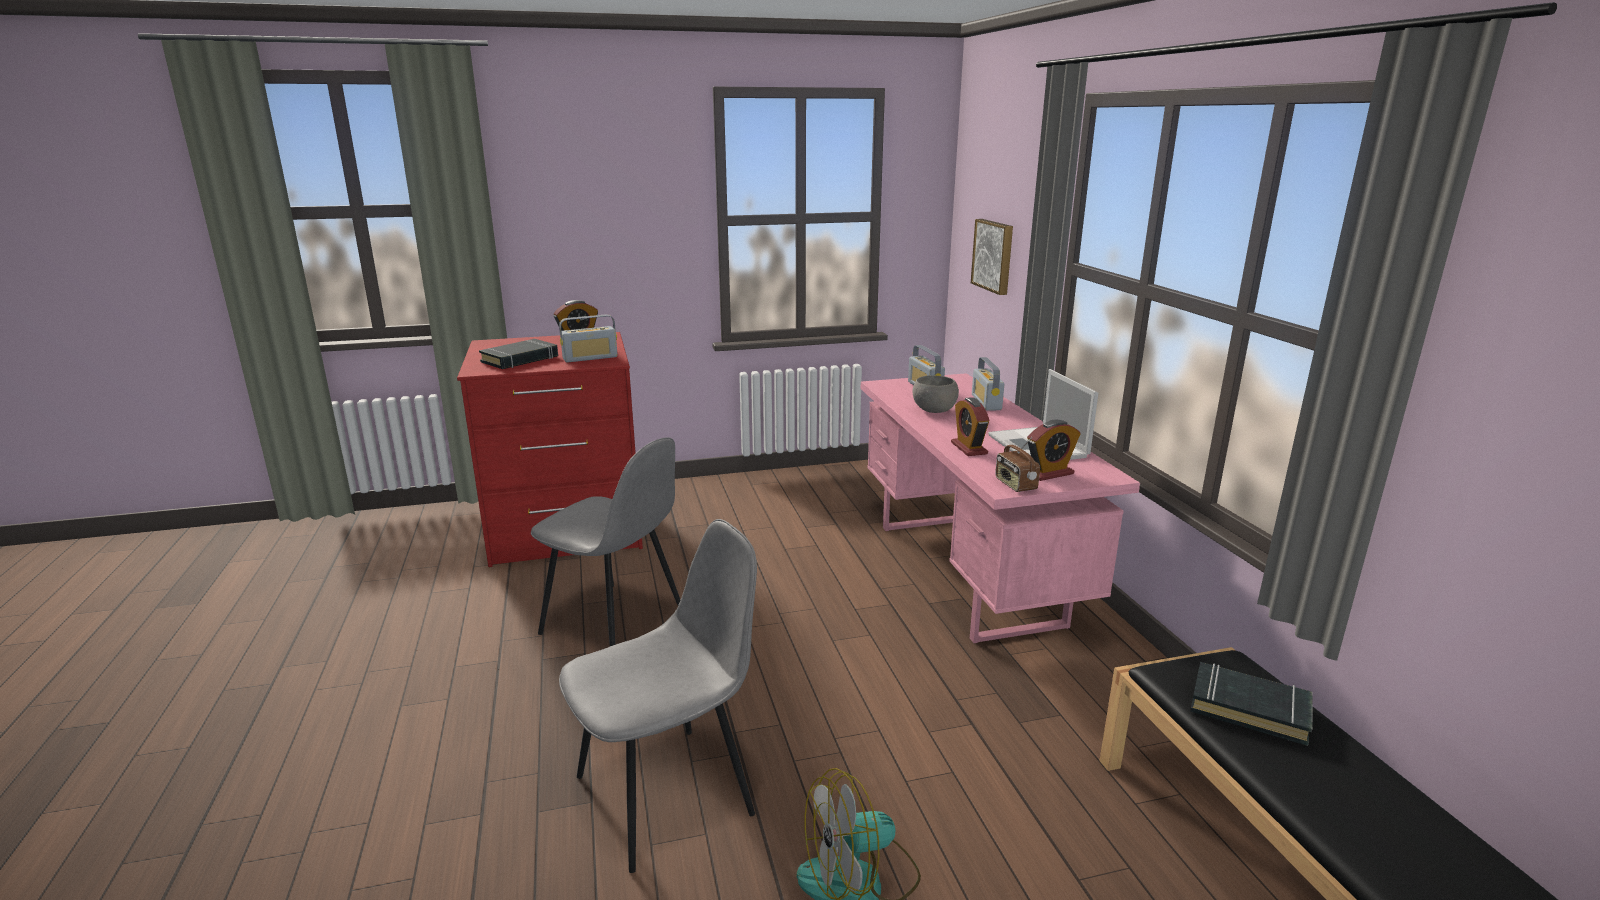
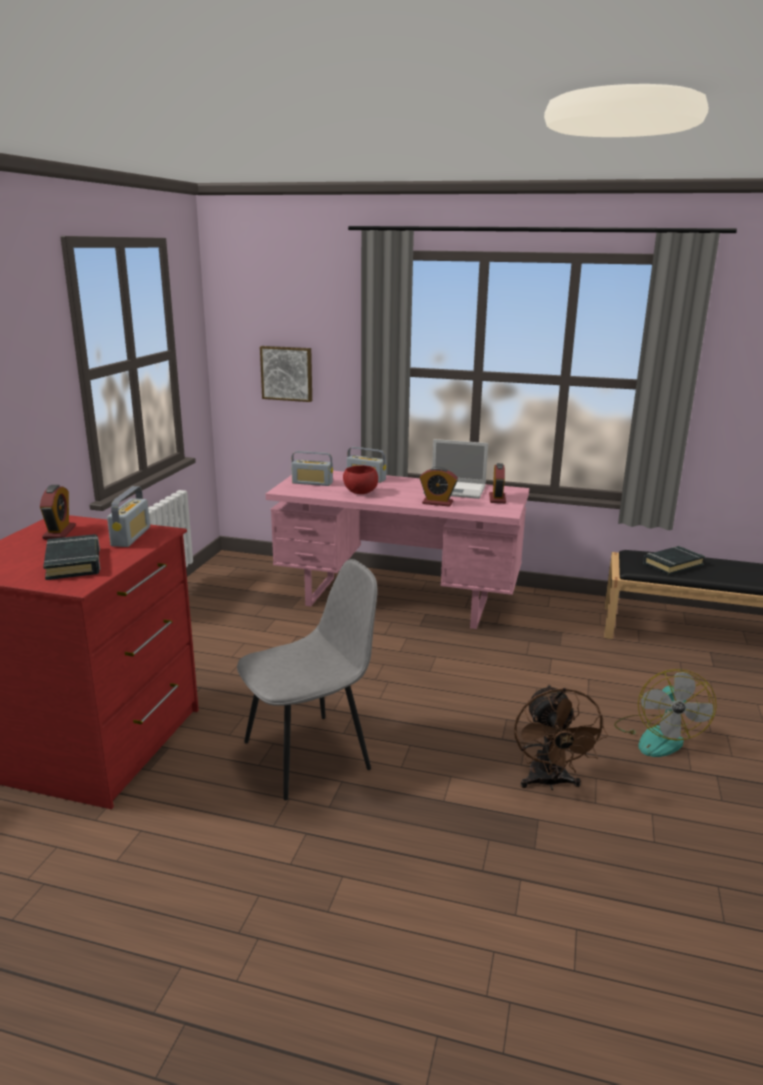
camera: 60 degrees left, 0 degrees up
(668, 793) = (549, 782): grey chair -> brown fan
(934, 411) = (361, 493): grey bowl -> red bowl
(1015, 485) = (504, 509): radio -> none

